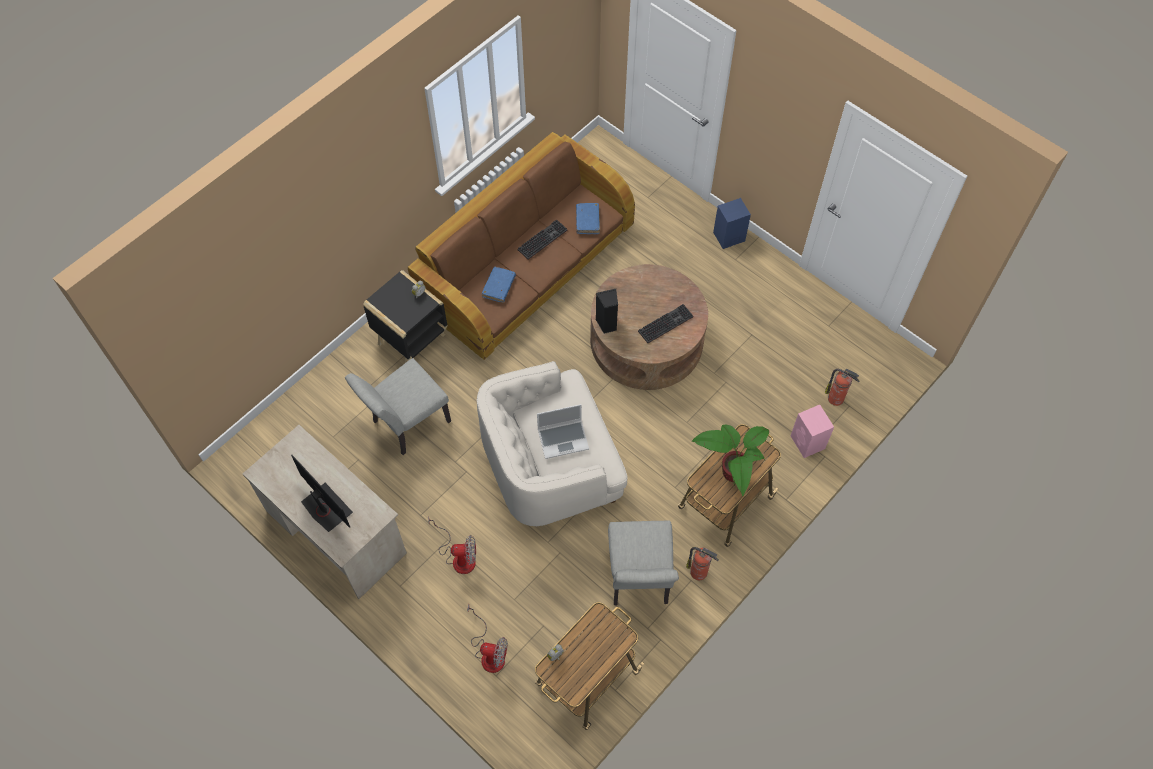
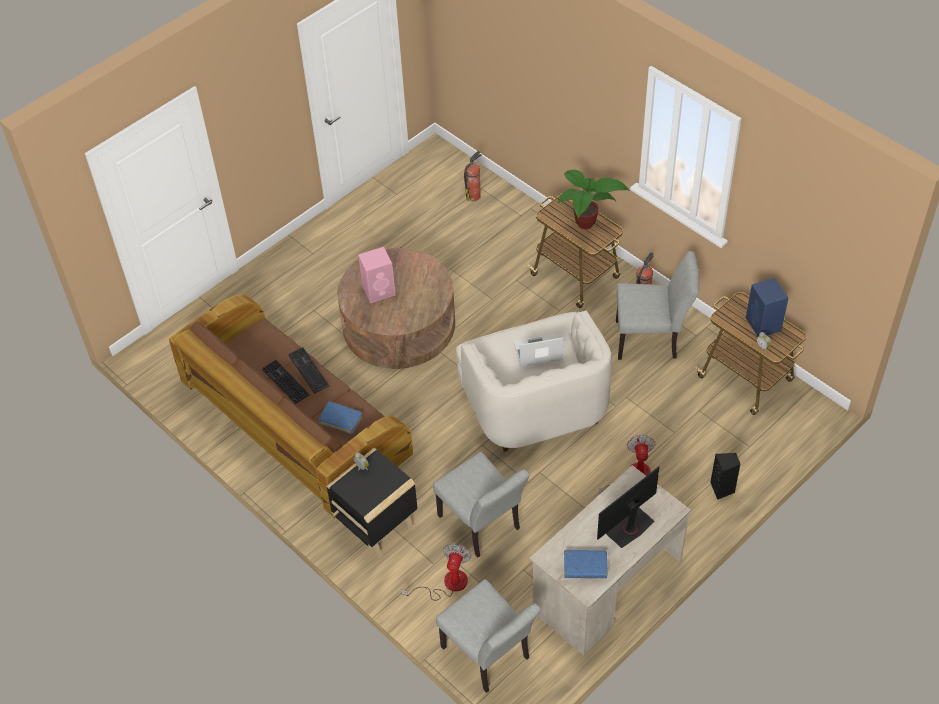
camera: 85 degrees left, 10 degrees down
(272, 435) = (490, 657): none -> grey chair
(489, 652) = (728, 451): fan -> fan (447, 584)
(563, 438) = (537, 352): laptop -> laptop turned 90 degrees counterclockwise
(587, 221) = (267, 344): blue book -> blue book (585, 567)
(607, 324) = (405, 322): black speaker -> black speaker (722, 489)
(665, 323) = (408, 278): keyboard -> keyboard (307, 371)
(728, 237) = (285, 257): blue speaker -> blue speaker (763, 325)
(808, 443) = (517, 217): pink speaker -> pink speaker (379, 290)

